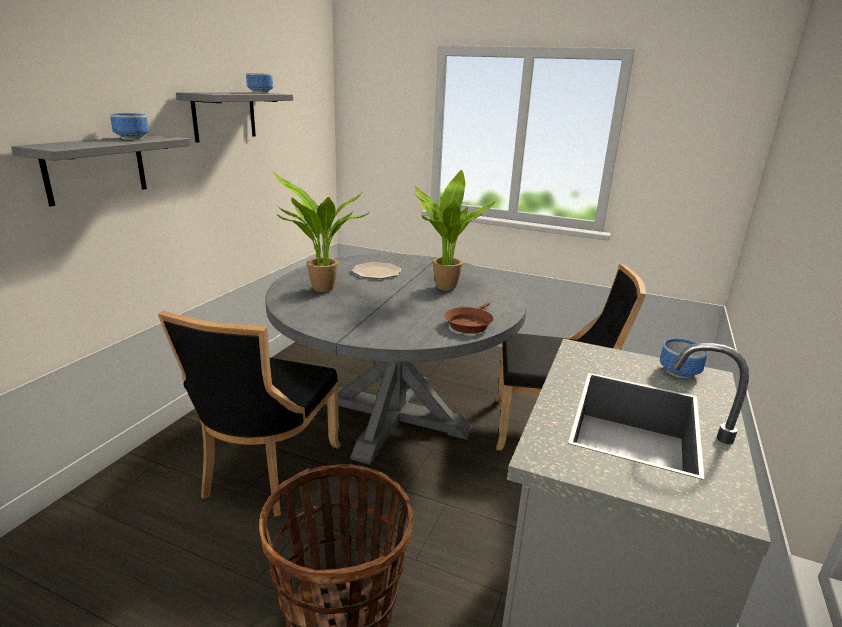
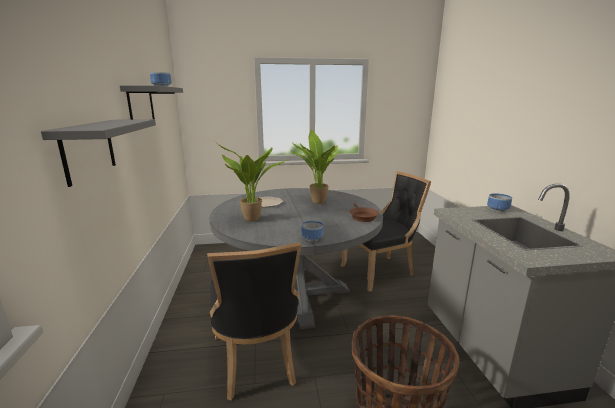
camera: 30 degrees left, 5 degrees down
(132, 138) = (115, 121): bowl -> bowl (311, 238)

